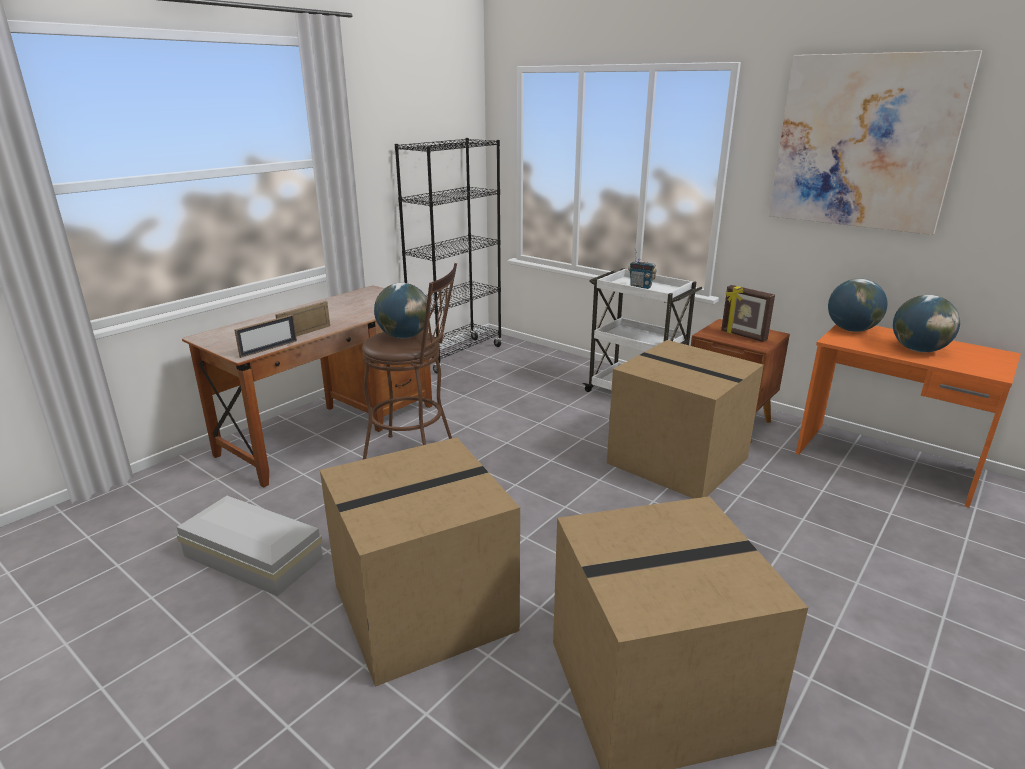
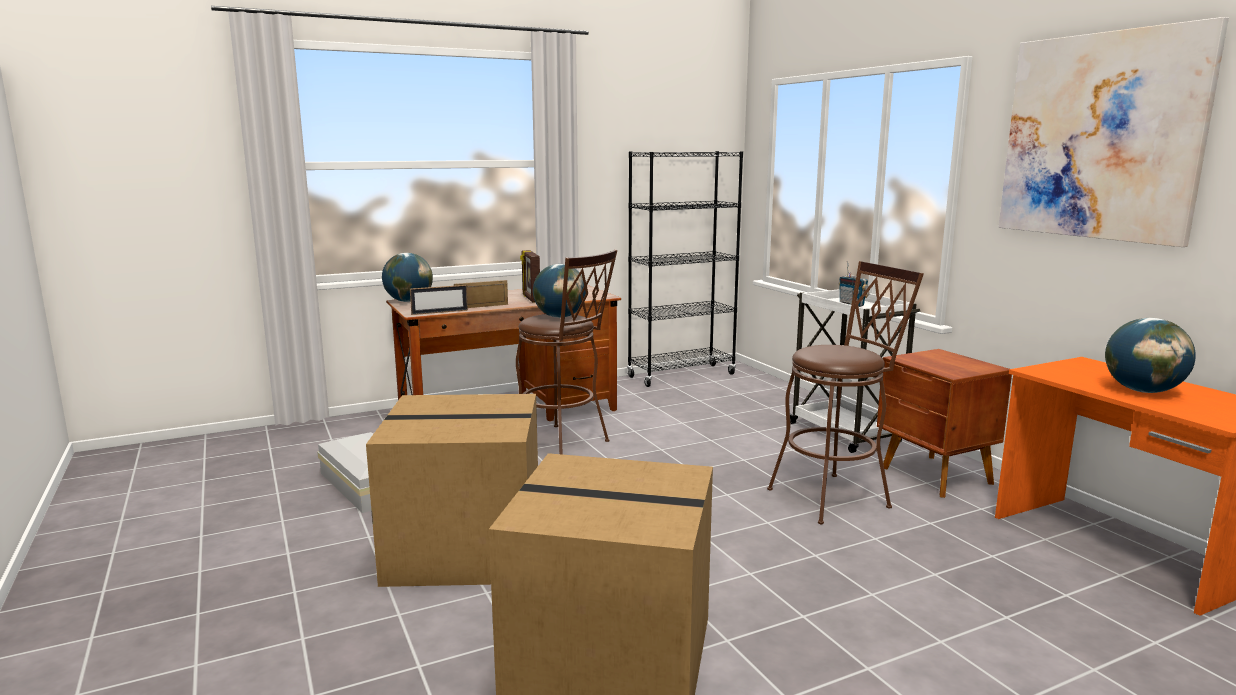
camera: 25 degrees right, 10 degrees down
(680, 460) = (836, 496): cardboard box -> brown stool
(743, 336) = (945, 364): picture frame -> picture frame (530, 299)
(851, 330) = (1077, 366): globe -> globe (408, 301)

